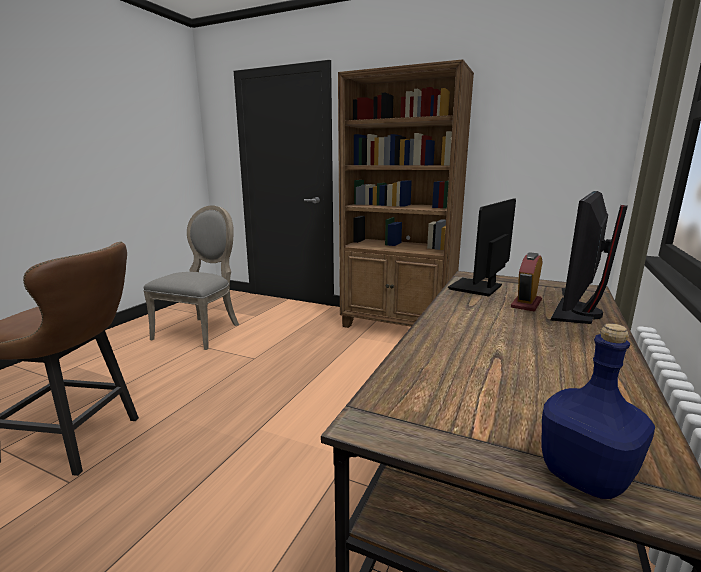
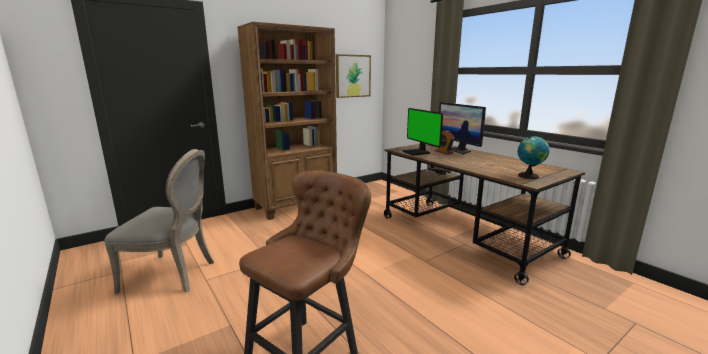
camera: 60 degrees left, 0 degrees up
(201, 331) = (173, 274): grey chair -> grey chair turned 135 degrees clockwise
(457, 416) = (529, 176): none -> globe
(550, 143) = (353, 76): none -> picture
(584, 477) = (559, 173): blue bottle -> none

